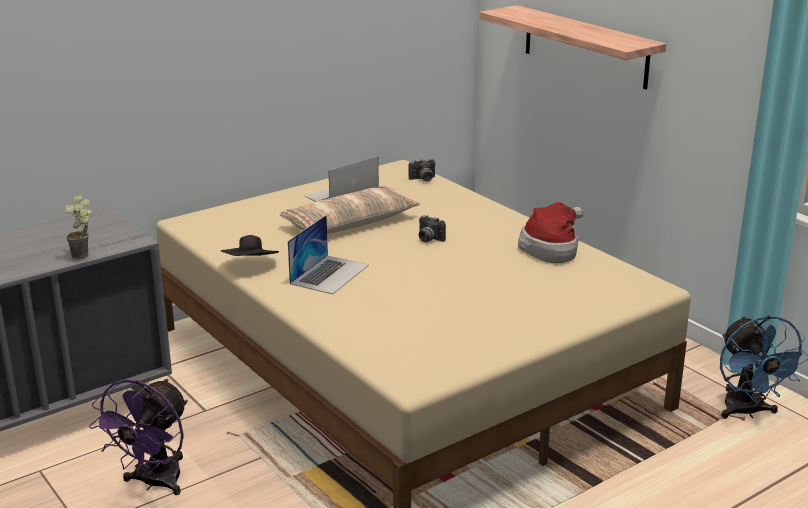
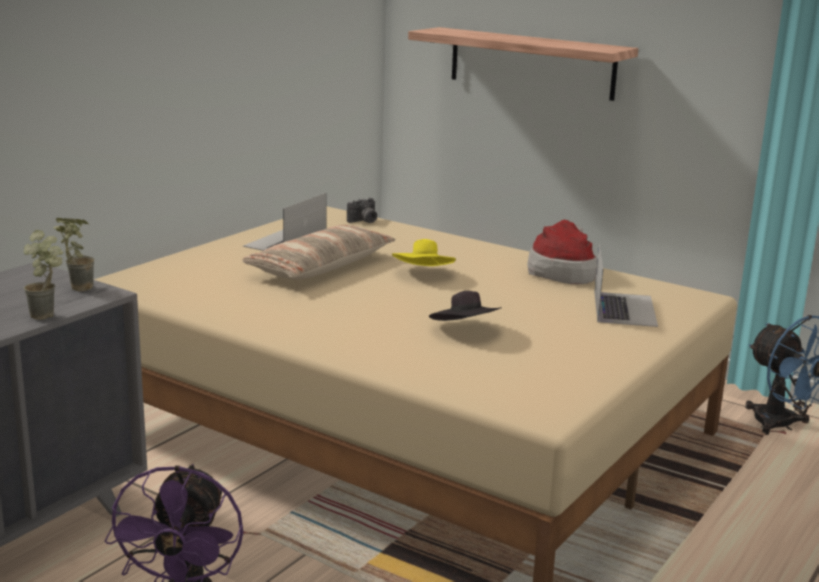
camera: 20 degrees left, 5 degrees down
(119, 233) = (75, 288): none -> potted plant
(251, 266) = (241, 319): black hat -> black hat (465, 331)
(329, 274) = (344, 318): laptop -> laptop (624, 308)
(428, 239) = (424, 274): camera -> yellow hat

